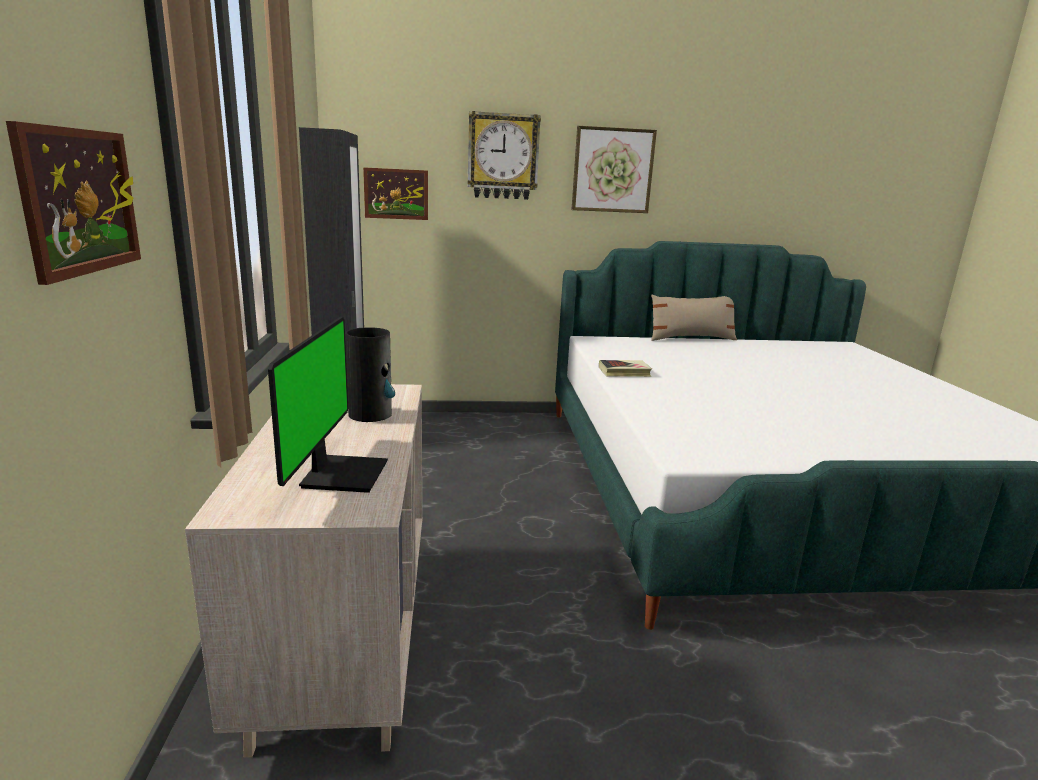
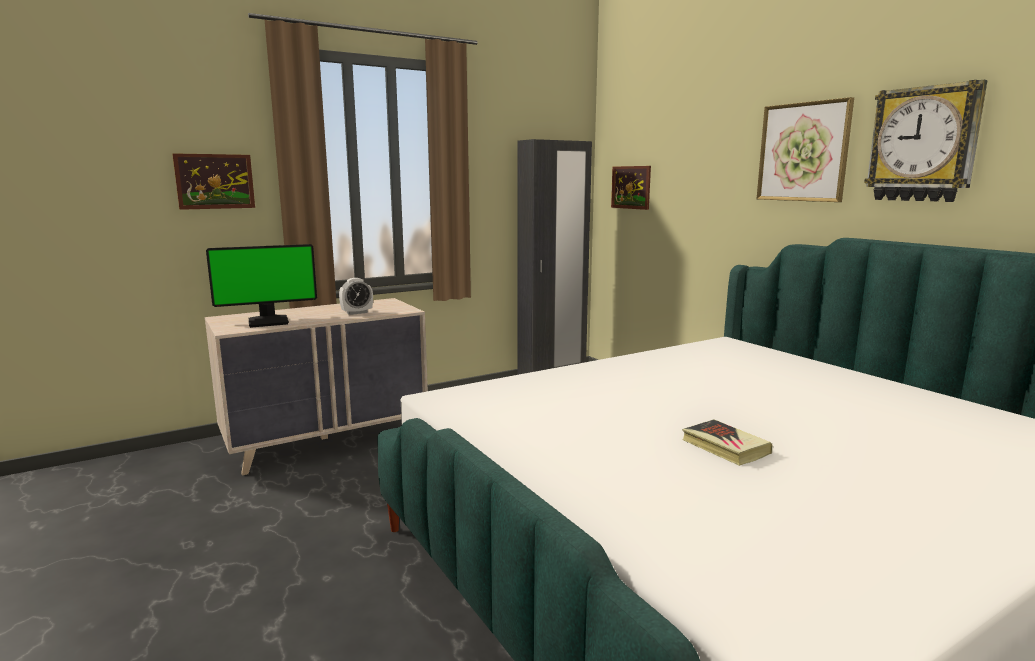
camera: 65 degrees right, 5 degrees down
(371, 414) = (357, 313): vase -> alarm clock
(503, 156) = (703, 147): wall clock -> wall clock (923, 144)
(624, 372) = (638, 362): book -> book (725, 447)
(691, 338) = (855, 371): beige pillow -> none

